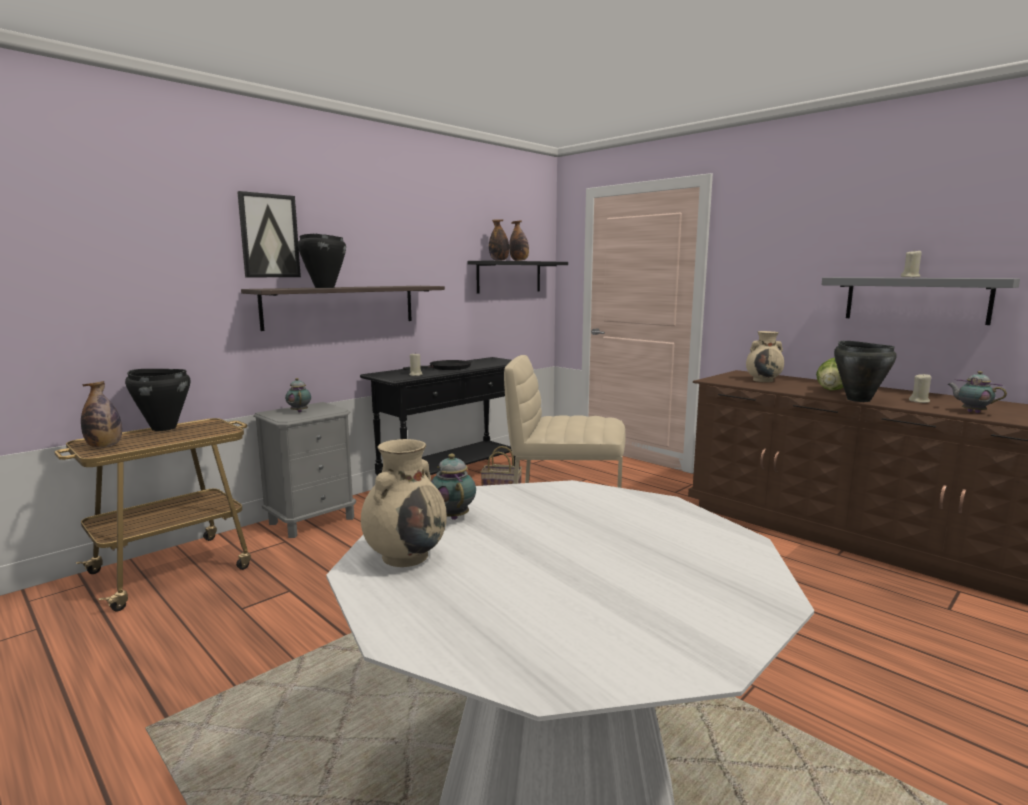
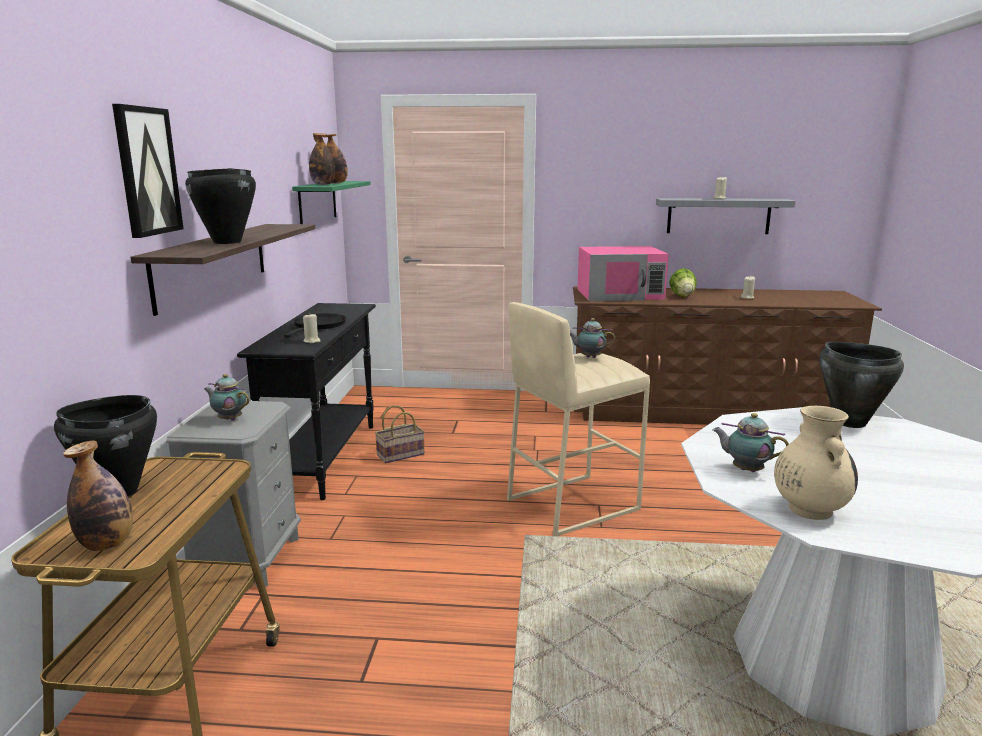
camera: 40 degrees left, 5 degrees up
(509, 277) = (317, 202): black shelf -> green shelf
(763, 380) = (620, 294): beige vase -> pink microwave
(858, 399) = (716, 302): black cooking pot -> black cooking pot (849, 422)
(971, 412) = (789, 301): teapot -> teapot (589, 357)

